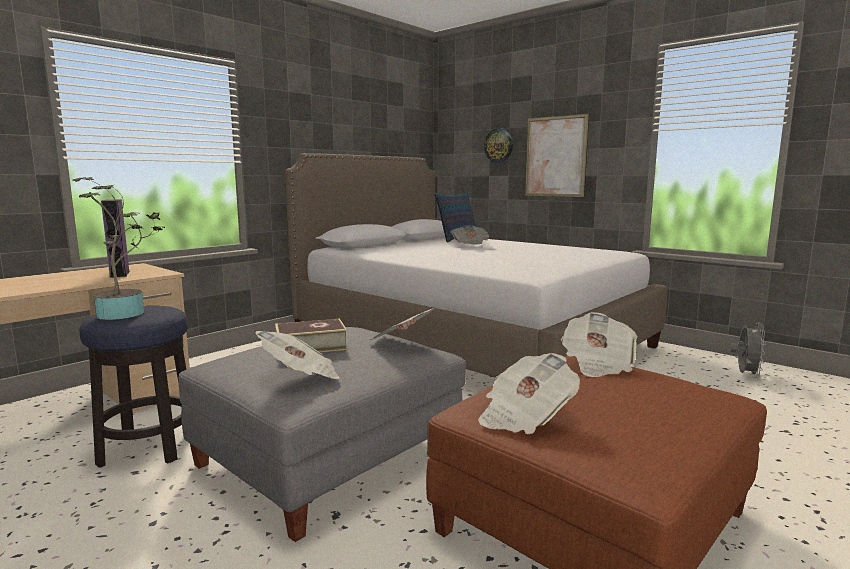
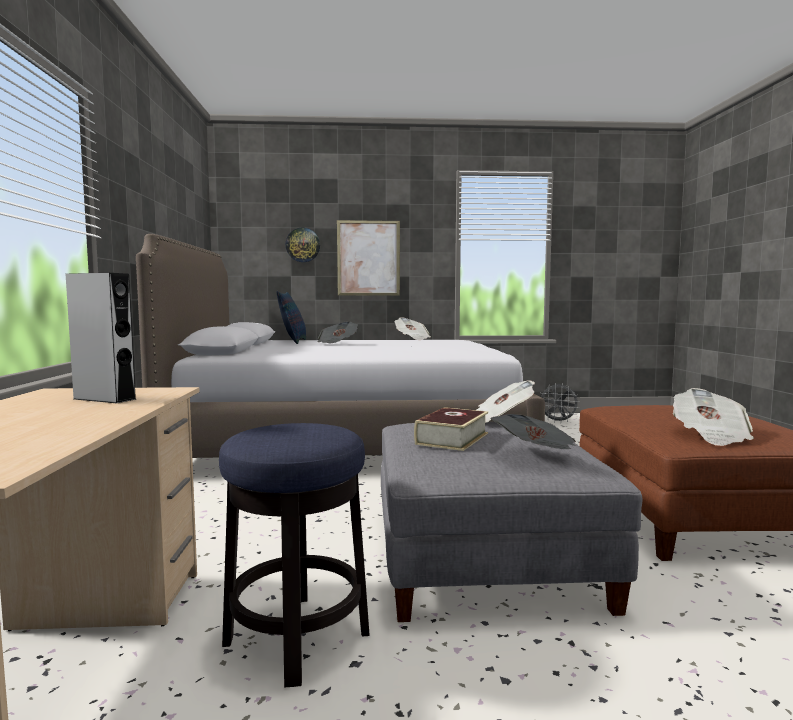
camera: 45 degrees left, 5 degrees down
(119, 274) = (104, 399): purple speaker -> grey speaker
(126, 313) = (286, 435): potted plant -> none
(597, 364) = (635, 405): newspaper -> newspaper (412, 339)
(745, 375) = (558, 422): grey fan -> grey fan turned 135 degrees clockwise

